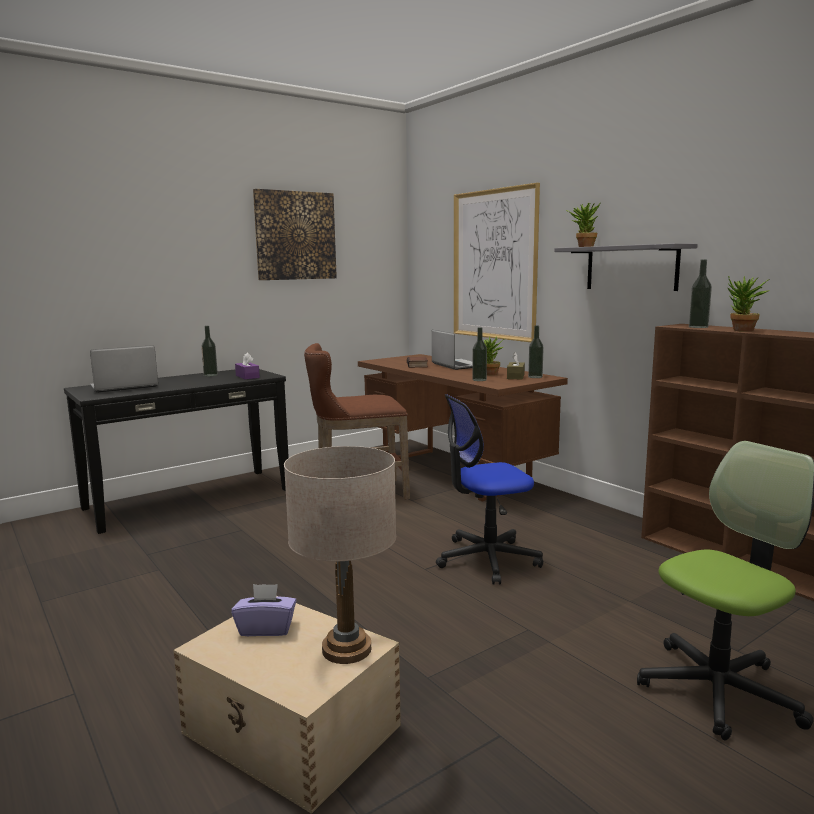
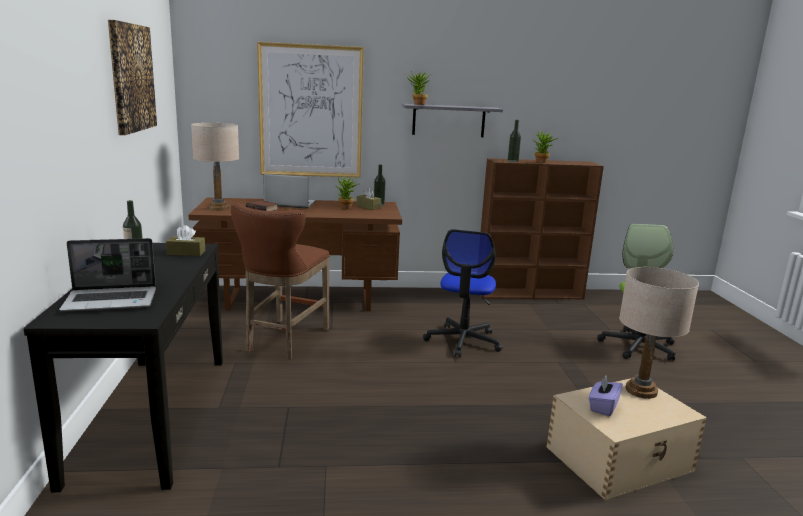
camera: 60 degrees left, 5 degrees up
(123, 387) = (112, 300): laptop -> laptop turned 105 degrees counterclockwise
(247, 376) = (186, 253): purple tissue box -> brown tissue box
(393, 360) = (218, 208): none -> beige table lamp
(479, 380) = (361, 214): bottle -> none

